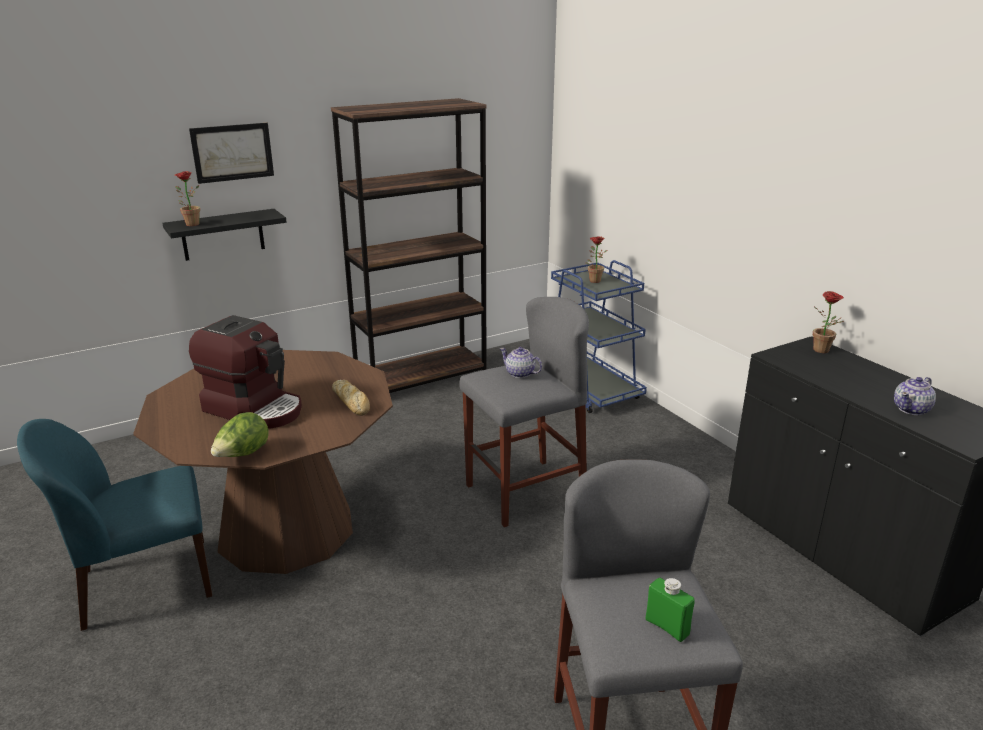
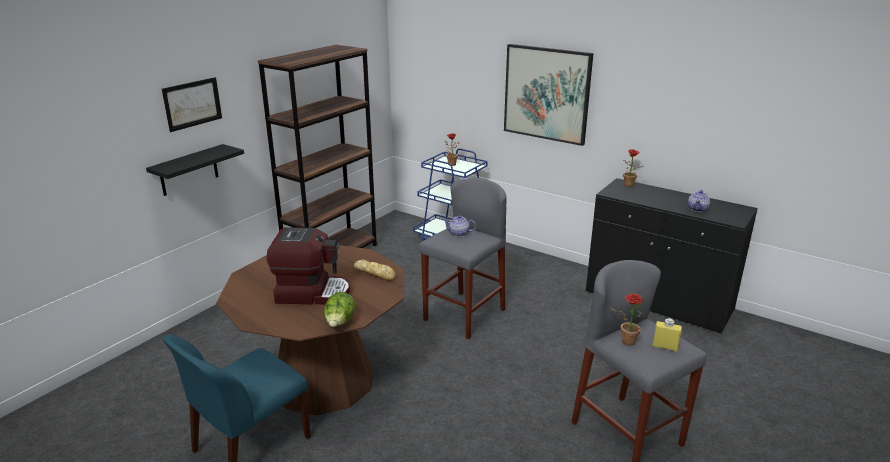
camera: 25 degrees left, 0 degrees up
(190, 224) = (173, 165): potted plant -> potted plant (625, 342)
(667, 627) = (665, 347): green bottle -> yellow bottle
(728, 190) = (546, 93): none -> picture

